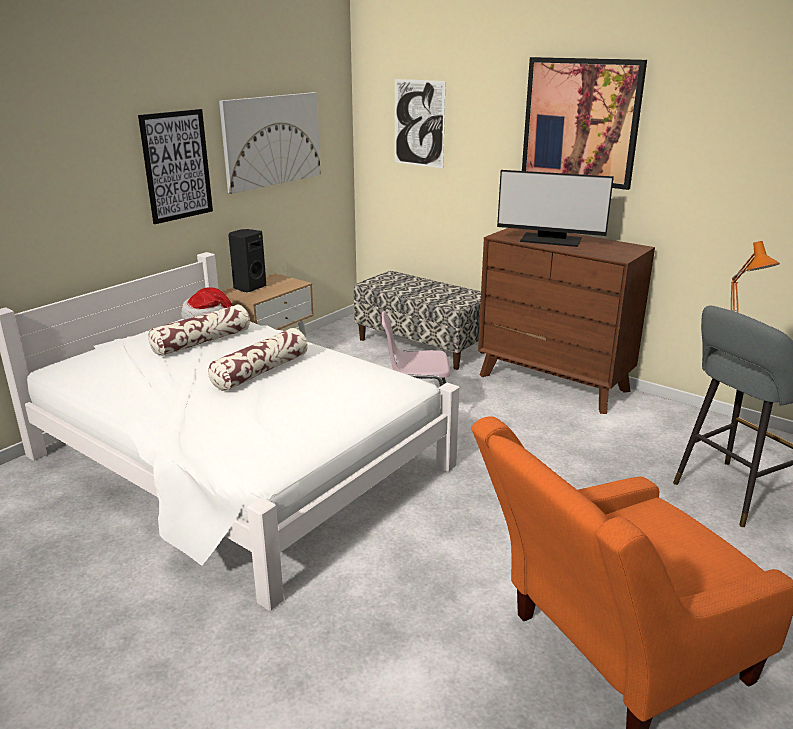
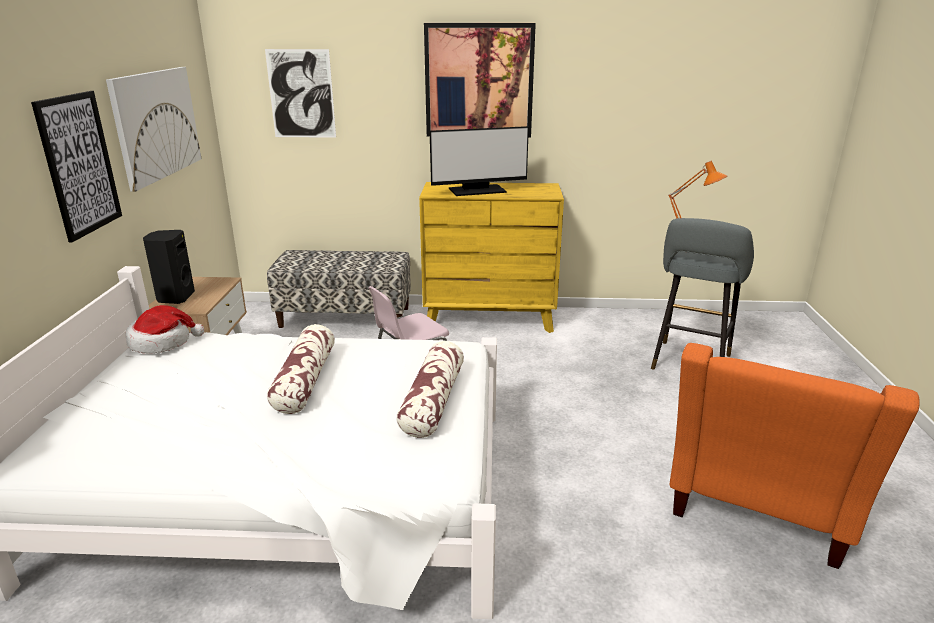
camera: 35 degrees left, 0 degrees up
(202, 342) = (191, 370): pillow -> pillow (433, 401)
(553, 383) = (489, 318): brown dresser -> yellow dresser

